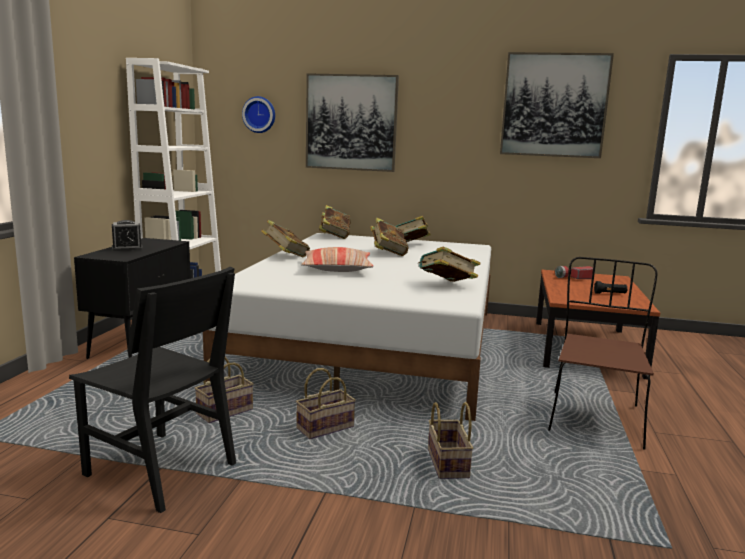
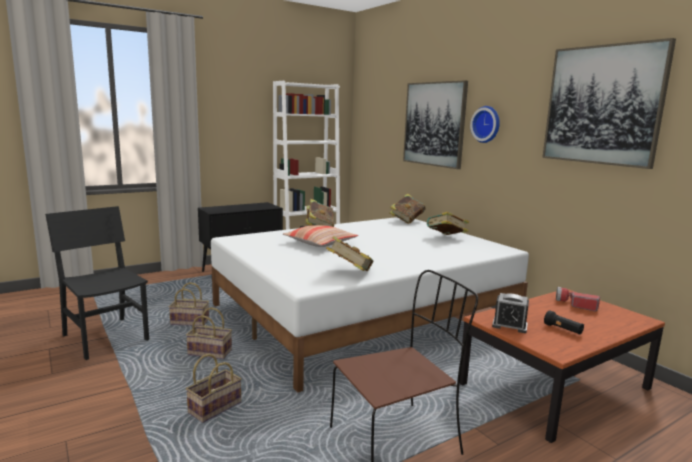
camera: 45 degrees right, 0 degrees up
(127, 248) = (236, 207): alarm clock -> alarm clock (509, 325)
(160, 470) = (106, 337): black chair -> black chair turned 150 degrees clockwise
(259, 114) = (382, 117): wall clock -> wall clock (487, 124)
(388, 253) = (400, 240): book -> none

